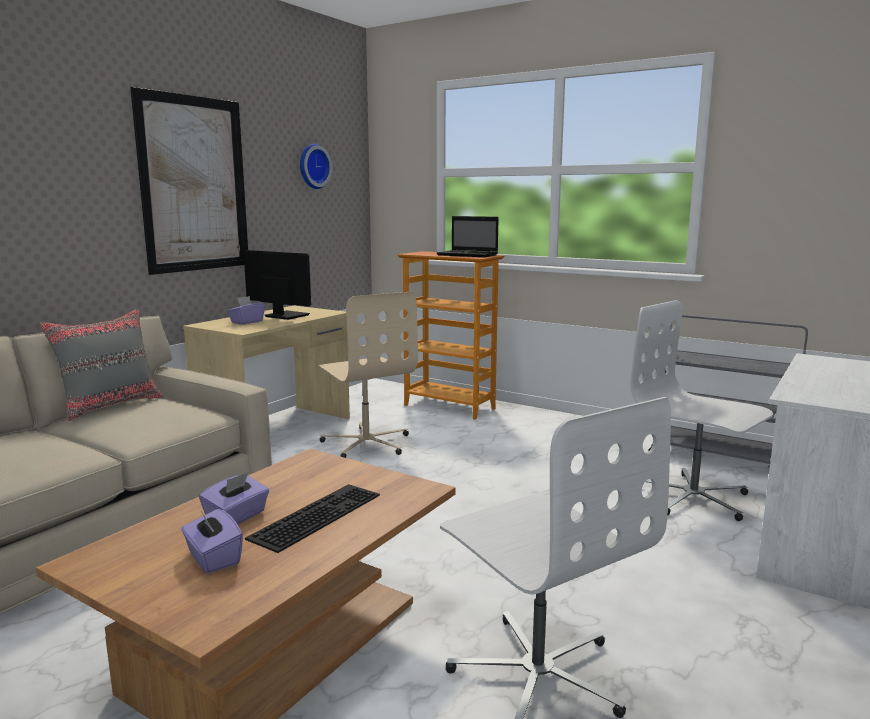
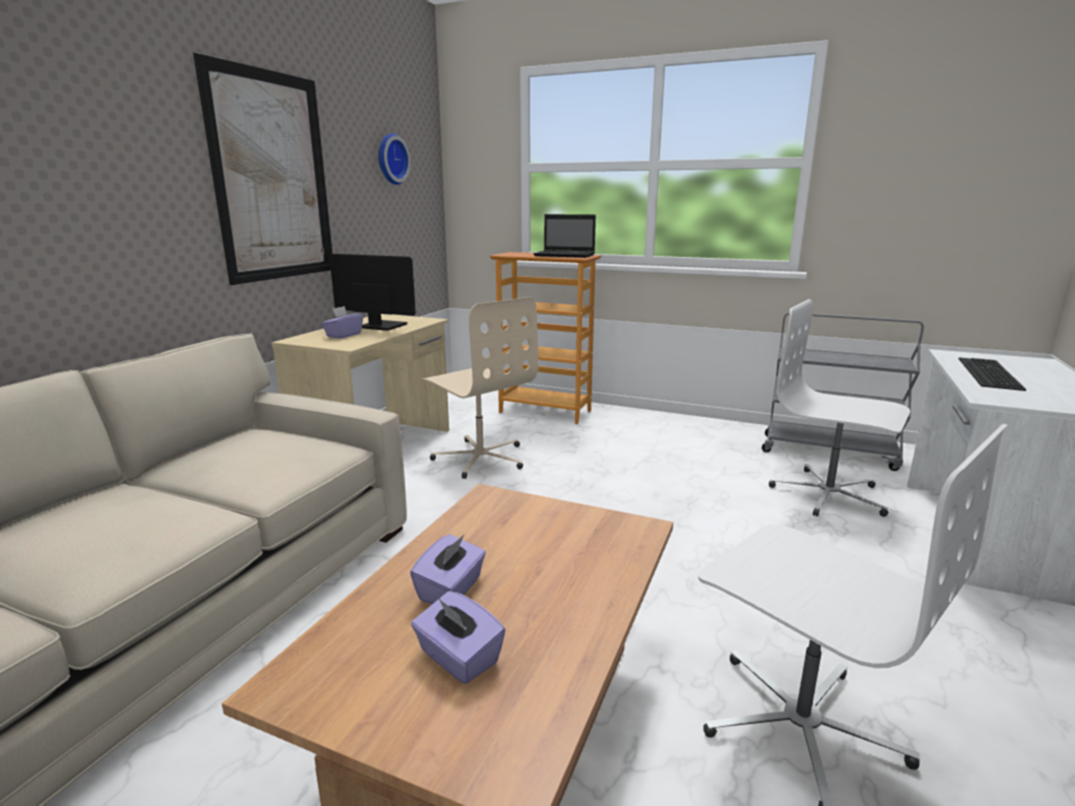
camera: 10 degrees left, 5 degrees up
(110, 405) = (212, 444): grey pillow -> none
(315, 514) = (544, 576): keyboard -> keyboard (986, 372)

